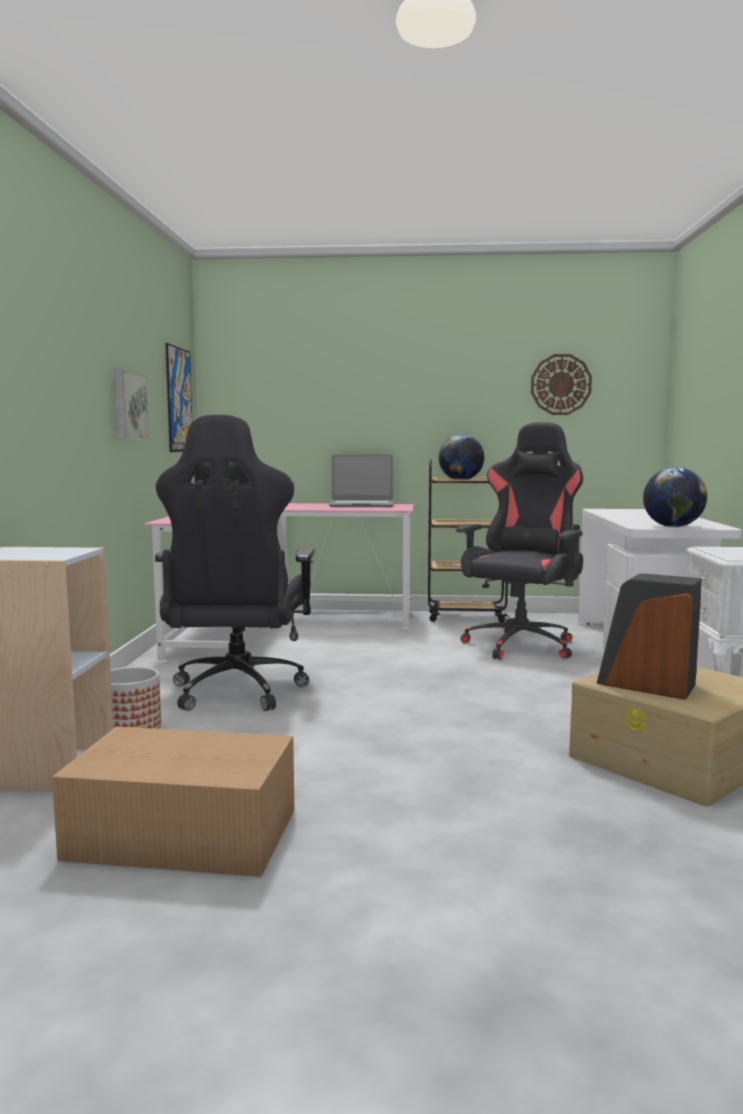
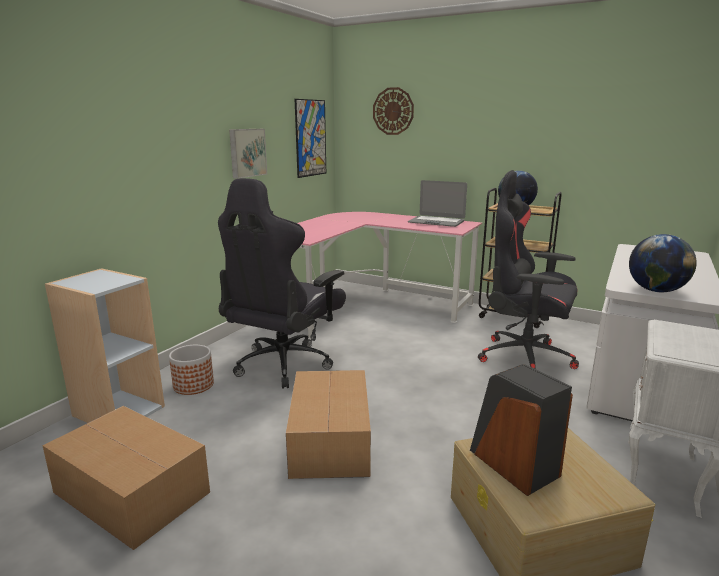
camera: 25 degrees right, 10 degrees up
(386, 740) = (331, 438): none -> cardboard box
(519, 646) = (526, 358): black office chair -> black office chair turned 120 degrees counterclockwise
(560, 384) = (622, 126): wall clock -> wall clock (393, 111)

